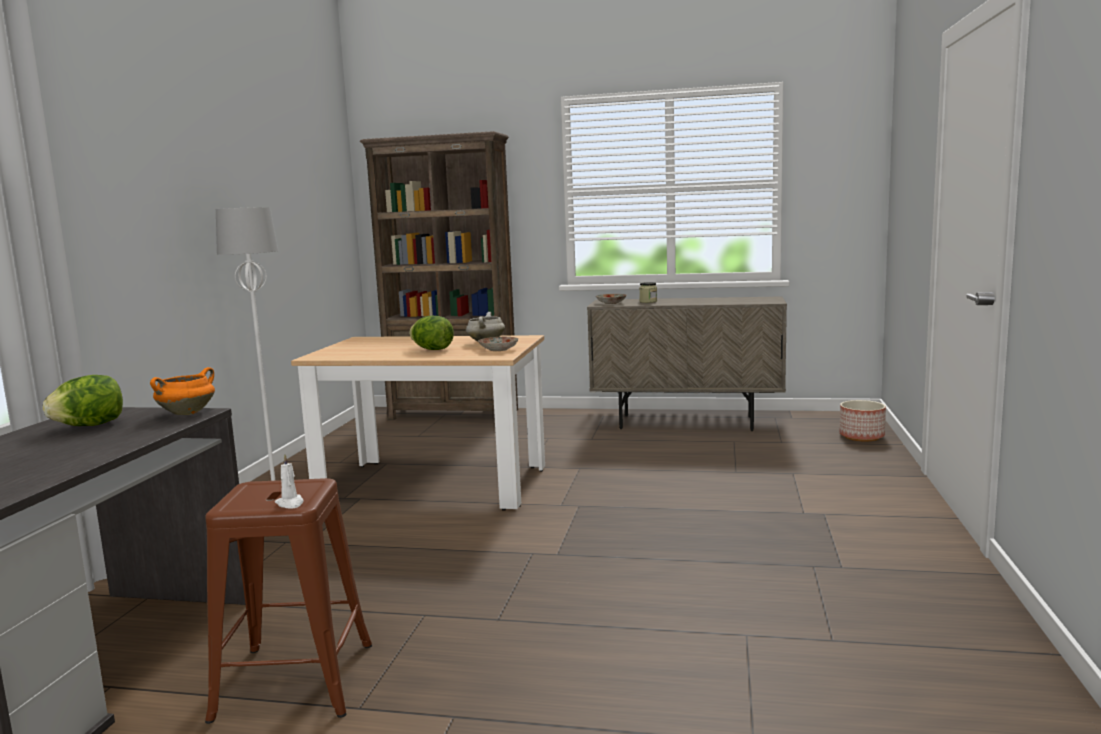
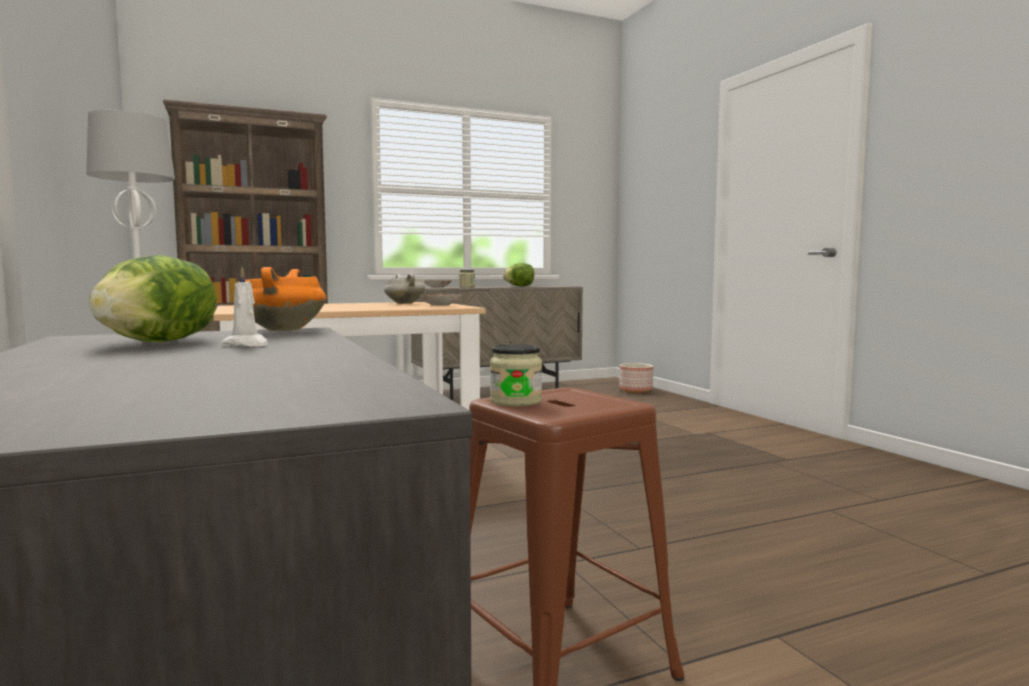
camera: 35 degrees left, 5 degrees down
(252, 489) = (516, 401): none -> jar
(290, 504) = (613, 404): white candle -> white candle (247, 345)
(432, 349) = (367, 306): lettuce -> lettuce (519, 286)

